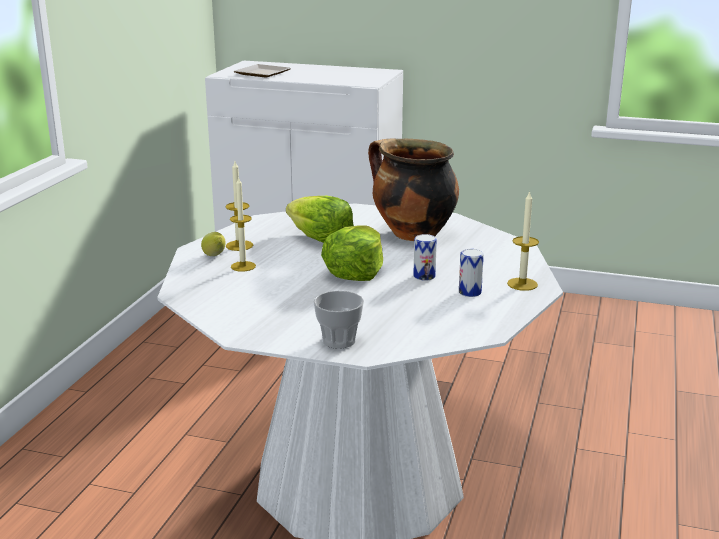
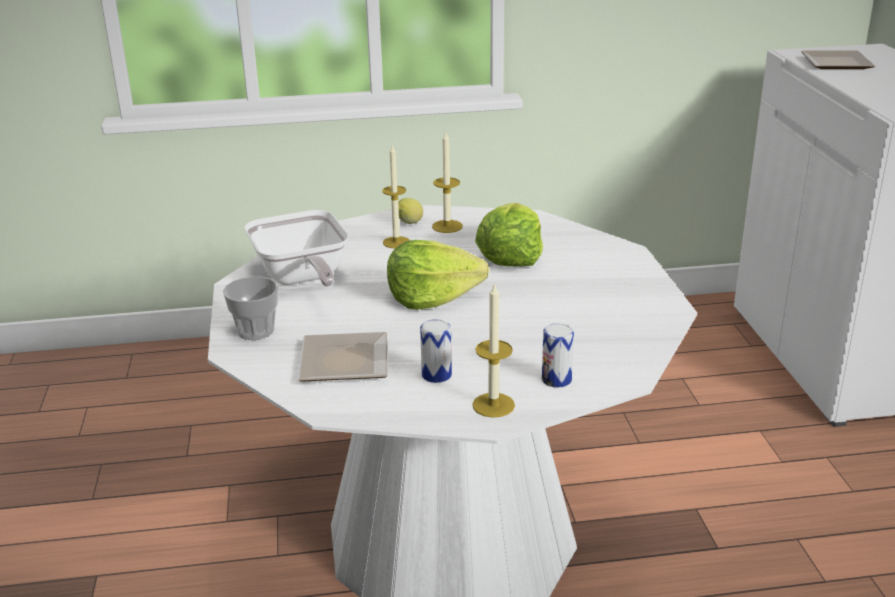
camera: 65 degrees right, 5 degrees up
(264, 309) = (302, 279): none -> frying pan
(411, 234) = (582, 301): cooking pot -> none
(424, 276) = (459, 337): can -> can (556, 379)
(427, 316) = (347, 364): none -> plate

